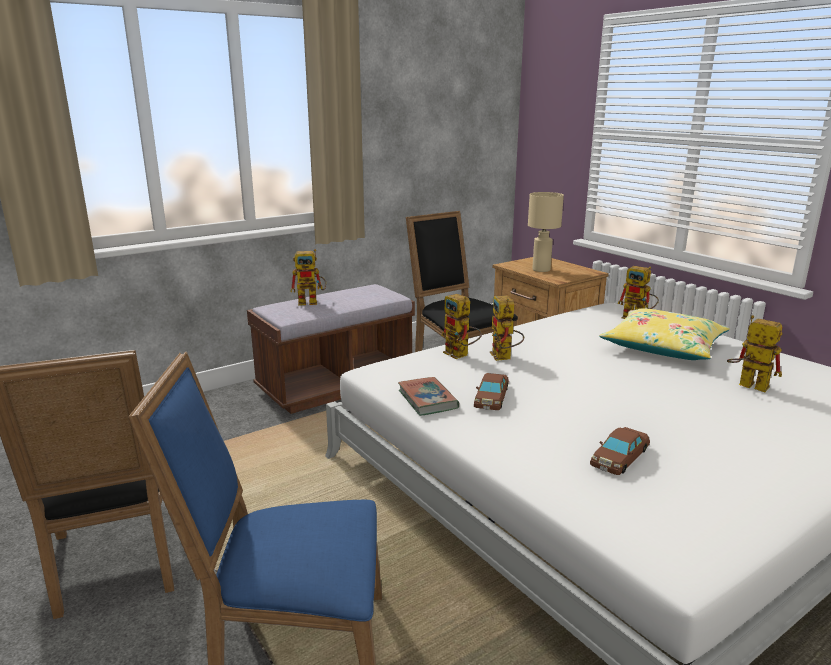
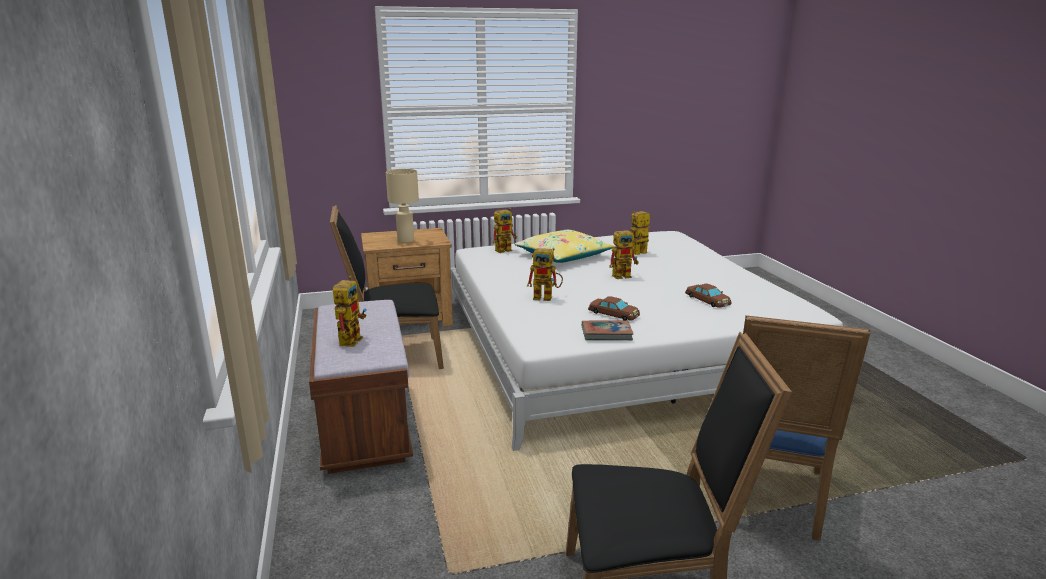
camera: 70 degrees left, 0 degrees up
(461, 355) = (527, 310): toy robot -> toy robot (624, 275)

